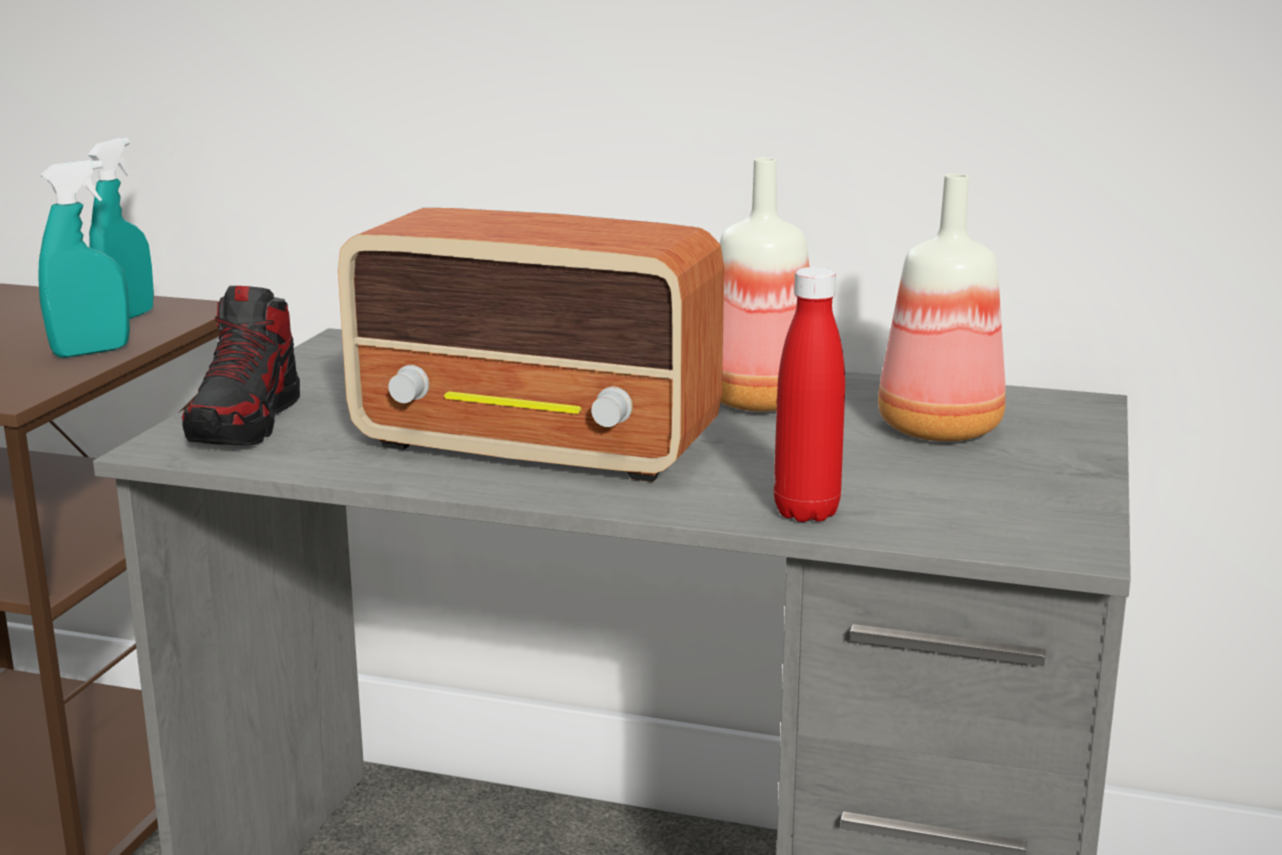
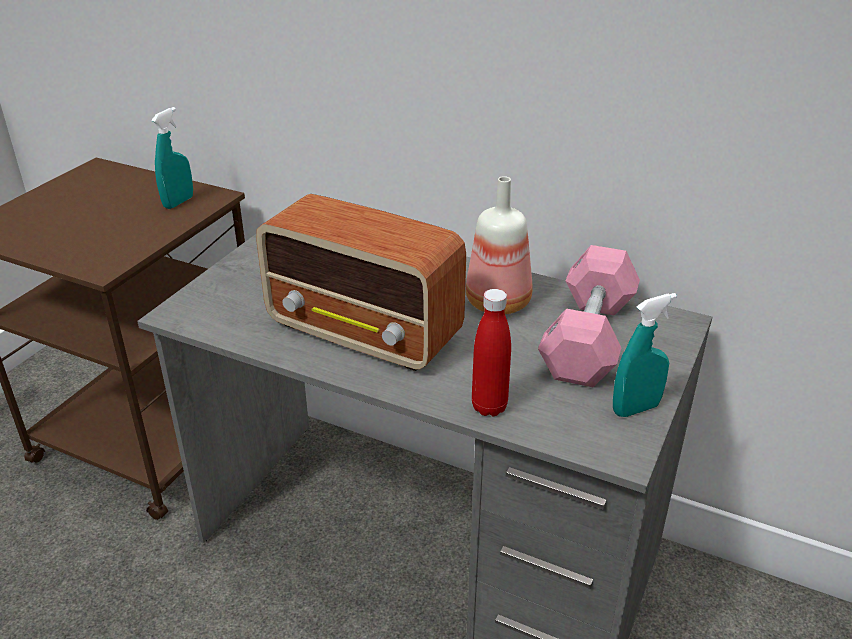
camera: 10 degrees right, 15 degrees up
(91, 352) = (153, 233): turquoise spray bottle -> turquoise spray bottle (635, 409)
(246, 422) = (220, 295): shoe -> none
(936, 428) = (588, 338): bottle -> pink dumbbell

